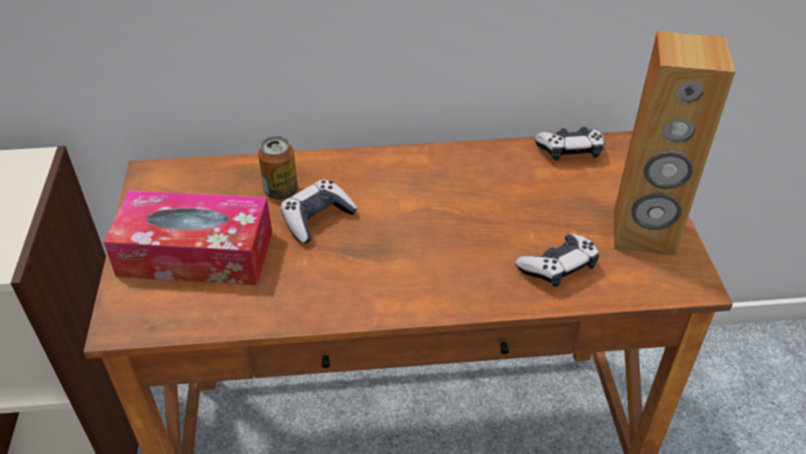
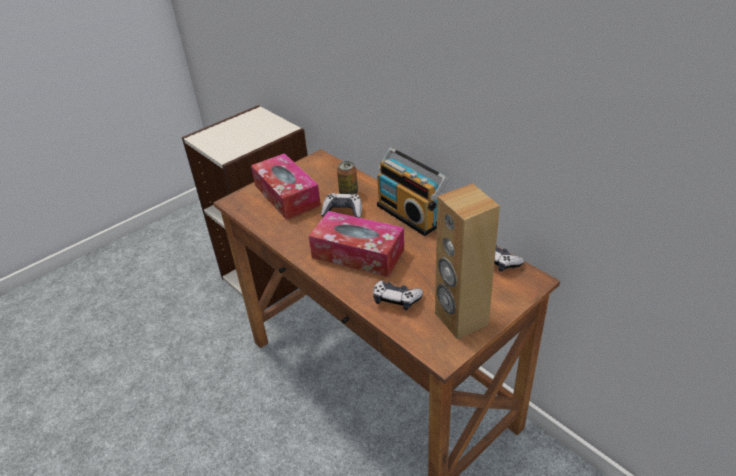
camera: 55 degrees right, 5 degrees down
(403, 165) = (410, 215): none -> radio
(428, 253) = (358, 253): none -> tissue box

